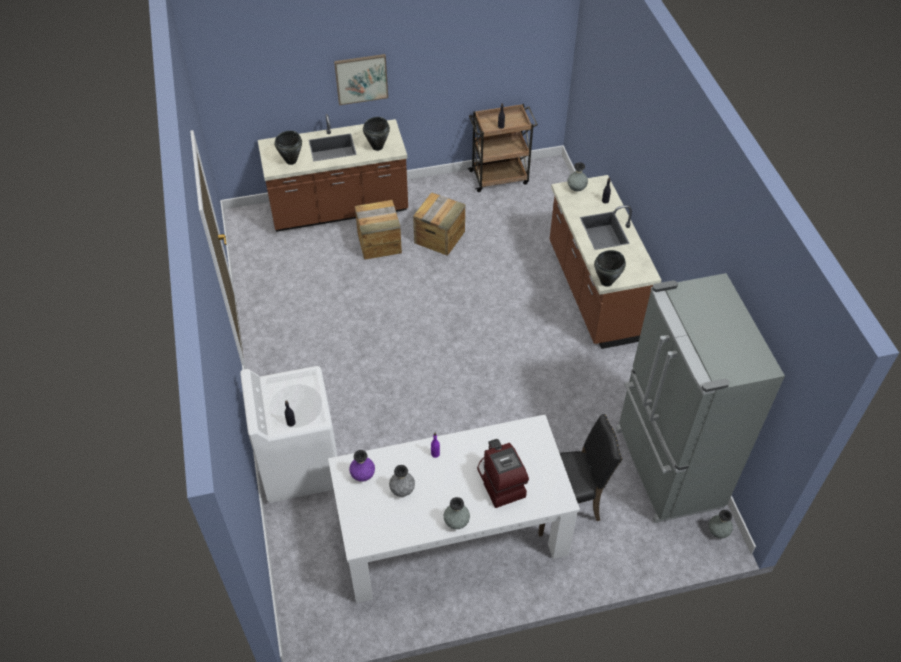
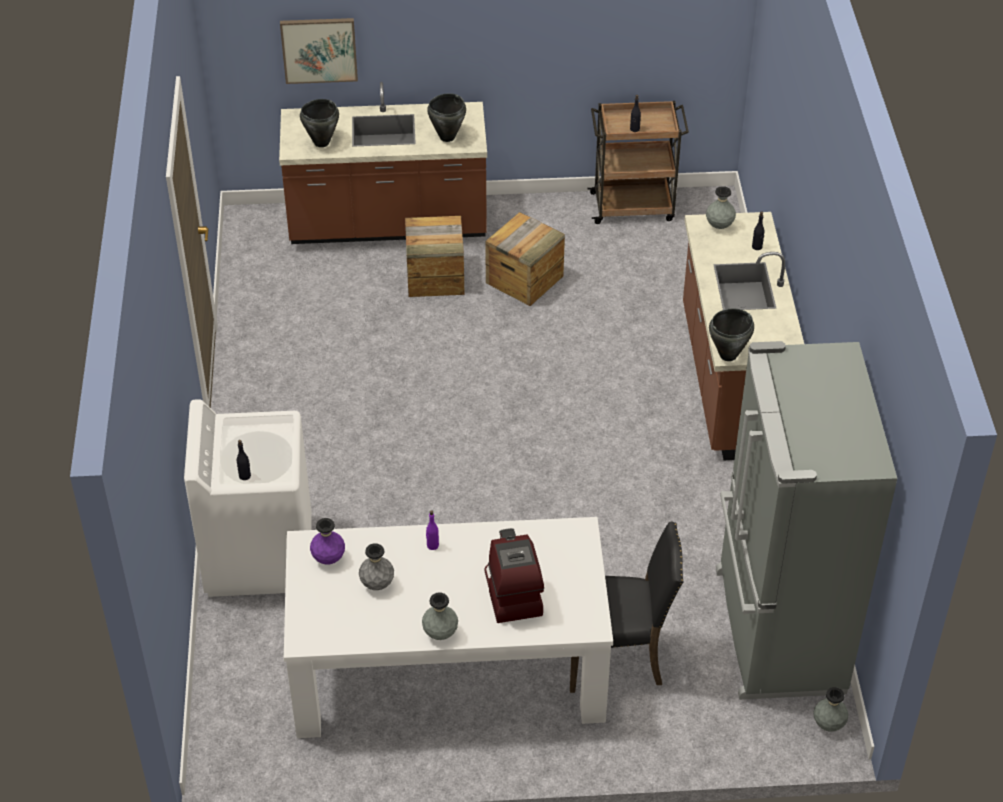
camera: 10 degrees right, 5 degrees down
(361, 78) = (436, 38): picture -> picture (319, 49)

